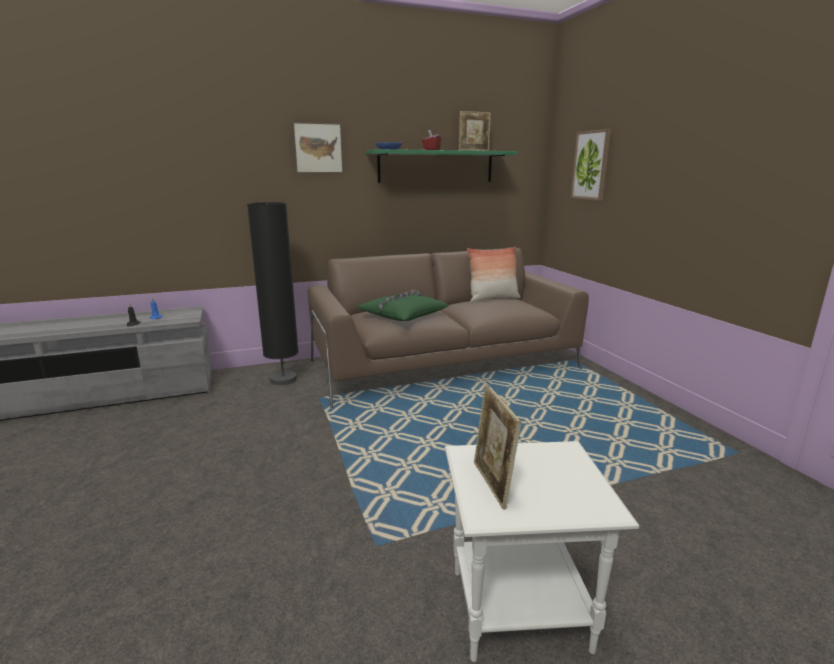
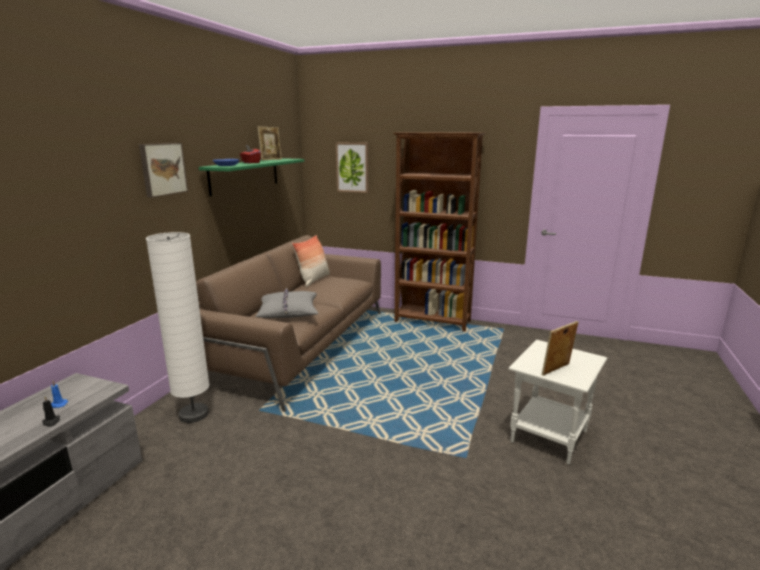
camera: 50 degrees left, 0 degrees up
(283, 380) = (194, 414): black floor lamp -> white floor lamp
(402, 315) = (288, 311): green pillow -> grey pillow
(492, 484) = (556, 370): picture frame -> picture frame turned 120 degrees clockwise
(635, 400) = (433, 321): none -> brown bookcase

